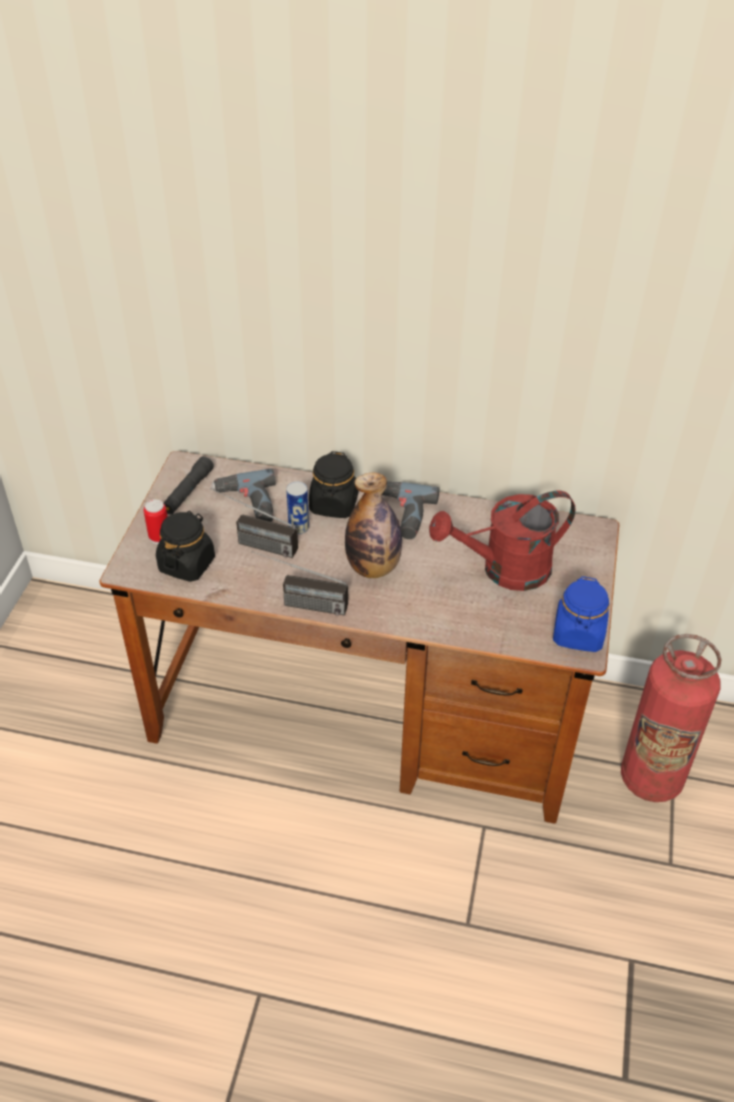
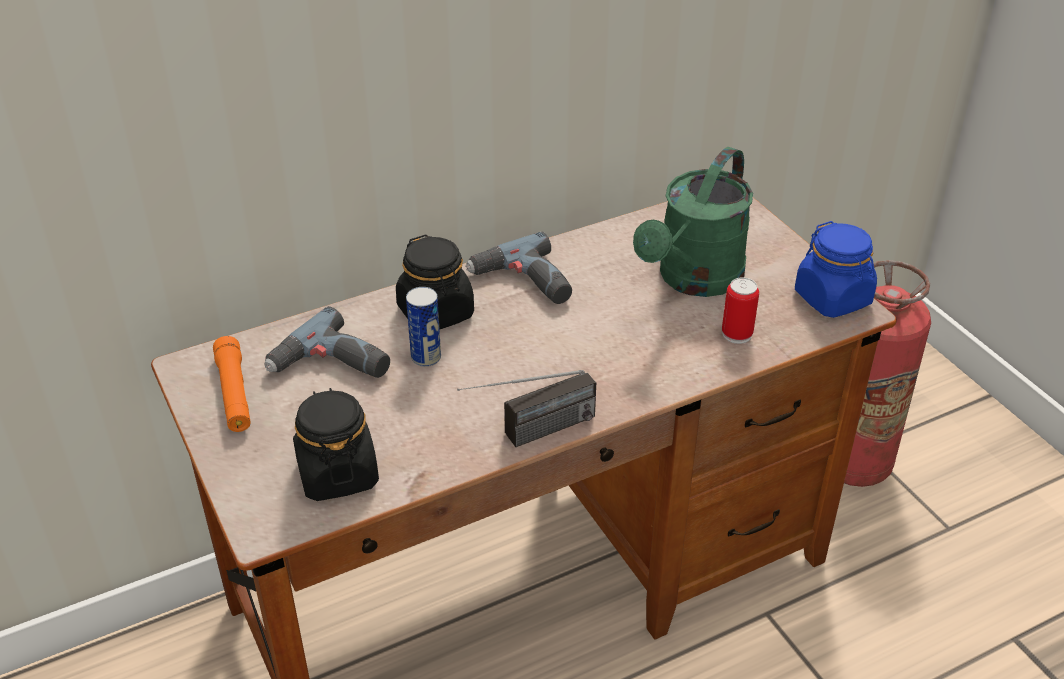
camera: 40 degrees left, 5 degrees down
(159, 537) = (260, 464): can -> can (737, 334)
(188, 492) = (234, 393): black flashlight -> orange flashlight
(252, 543) = (391, 404): radio -> none
(373, 567) = (562, 351): bottle -> none
(504, 570) = (694, 280): red watering can -> green watering can

